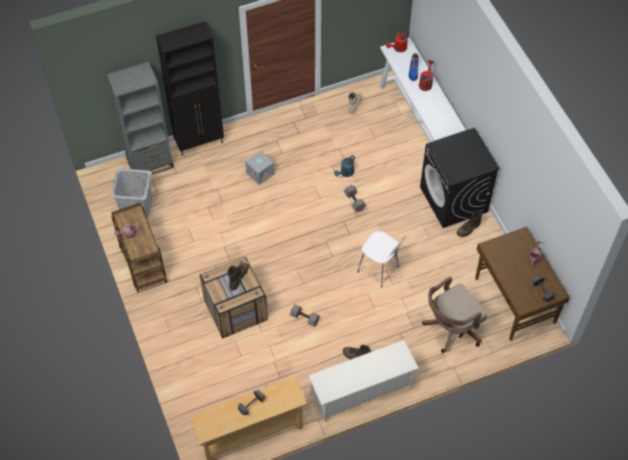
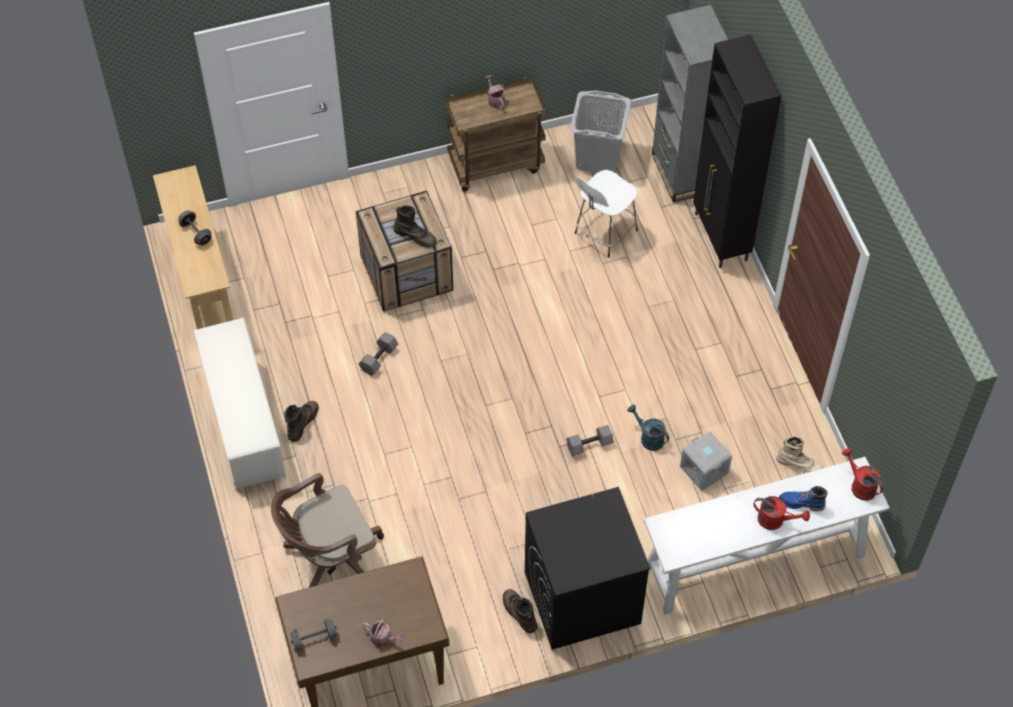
camera: 95 degrees right, 0 degrees up
(260, 173) = (655, 316): grey storage box -> grey storage box (705, 469)
(379, 270) = (451, 467): white stool -> white stool (604, 233)
(450, 329) = (330, 558): brown office chair -> brown office chair turned 90 degrees counterclockwise

